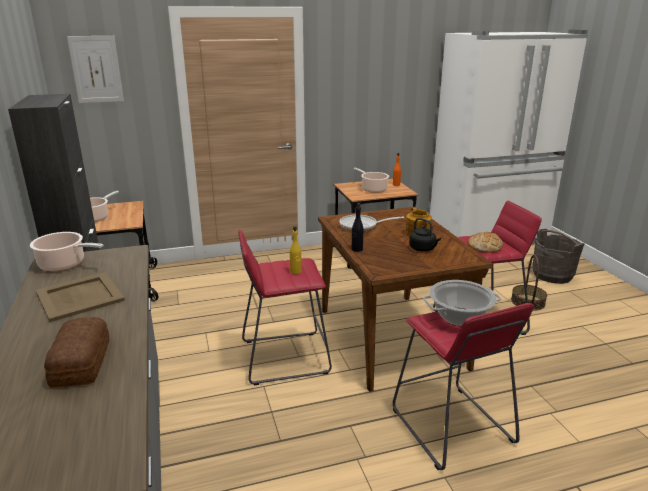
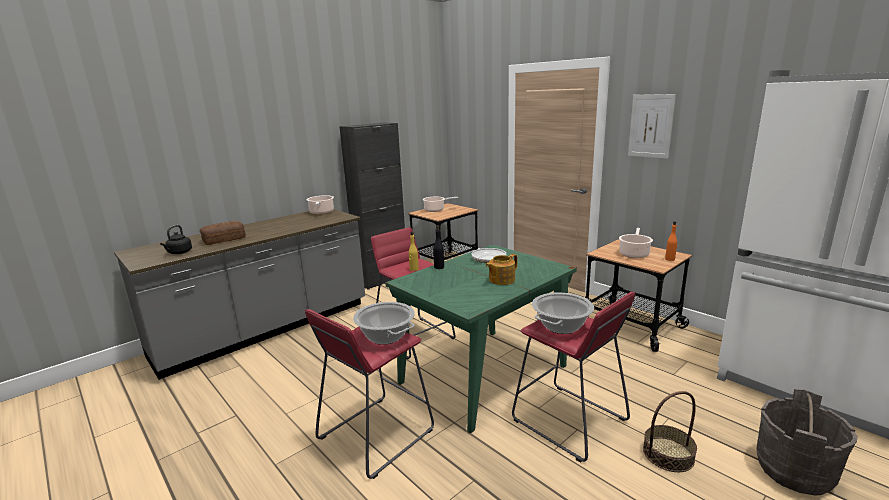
camera: 65 degrees right, 5 degrees down
(80, 296) = (287, 223): beige tray -> none
(96, 69) = (467, 111): picture -> picture (651, 126)
(390, 336) = (484, 373): brown dining table -> green dining table
(423, 249) = (468, 287): black kettle -> black kettle (179, 253)
(484, 246) = (561, 326): bread -> cooking pot

